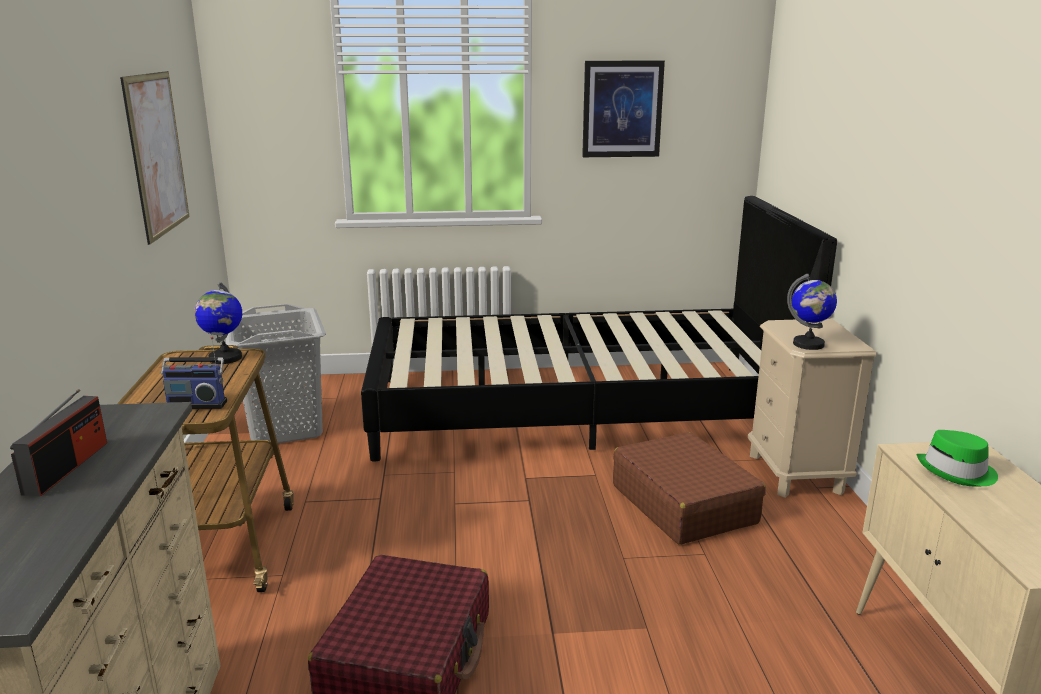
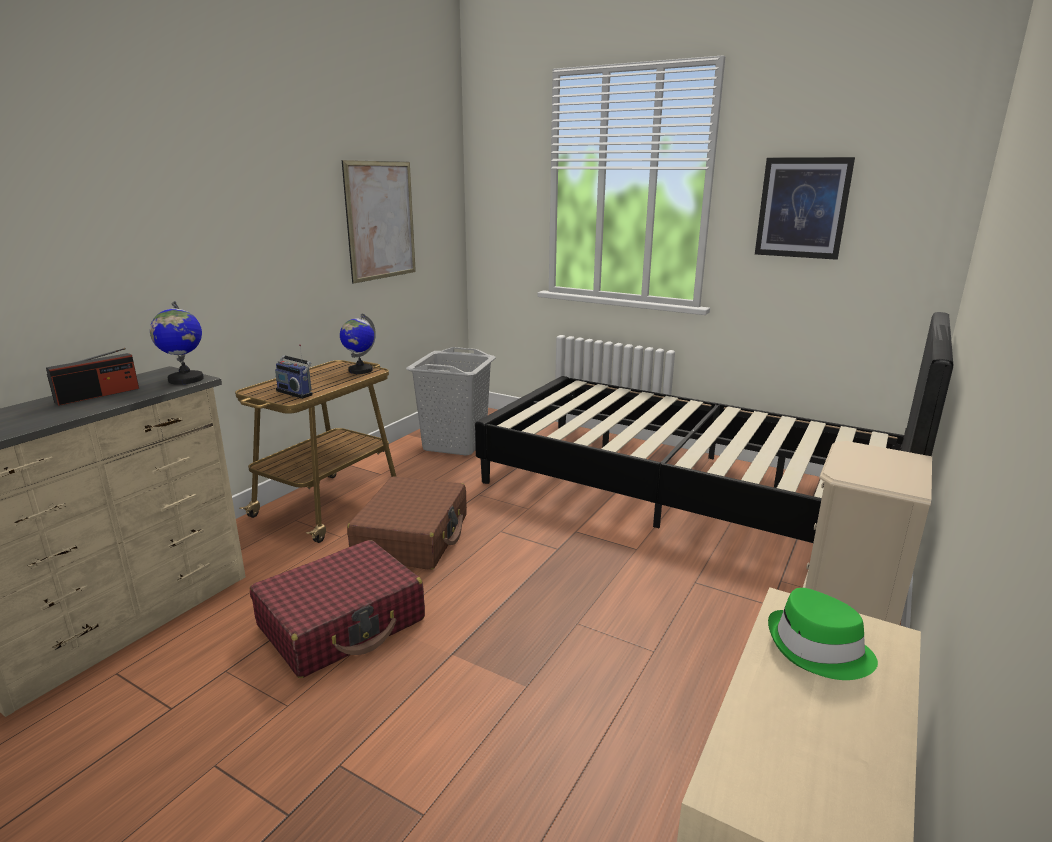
camera: 35 degrees right, 0 degrees up
(683, 504) = (687, 601): brown suitcase -> brown suitcase (412, 537)
(808, 344) = (852, 473): globe -> globe (185, 379)

